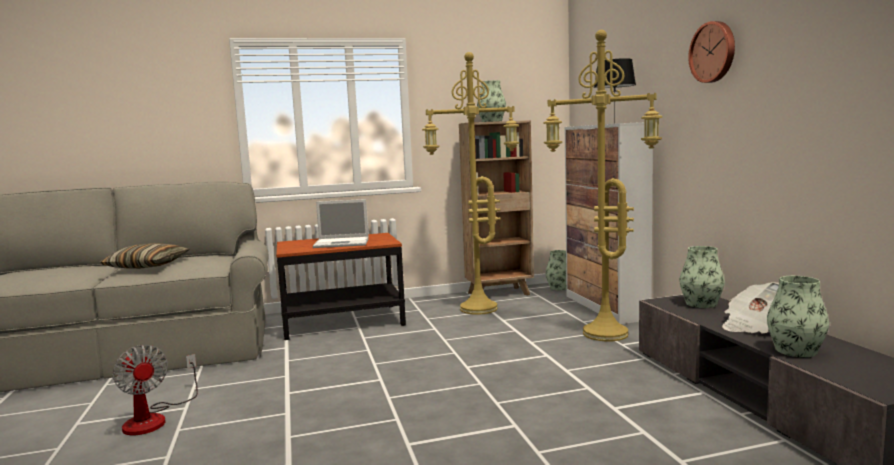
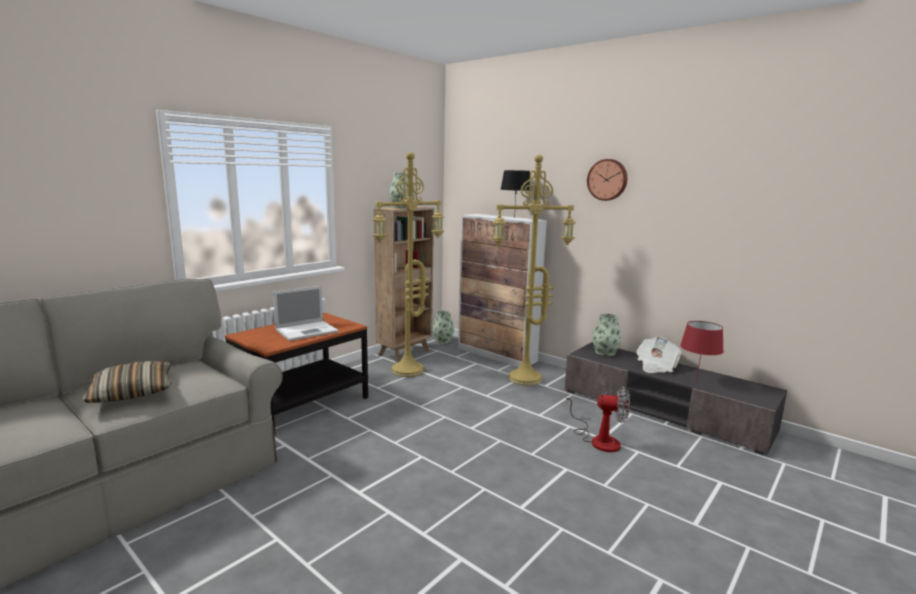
camera: 35 degrees left, 5 degrees up
(154, 418) = (260, 562): fan -> fan (598, 439)
(795, 350) = (697, 381): vase -> red table lamp

